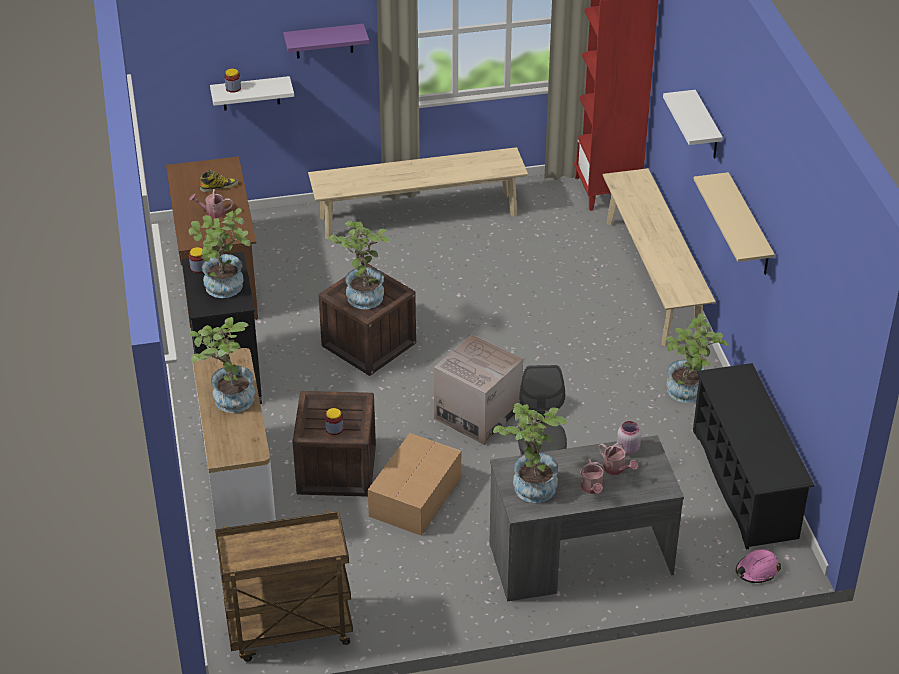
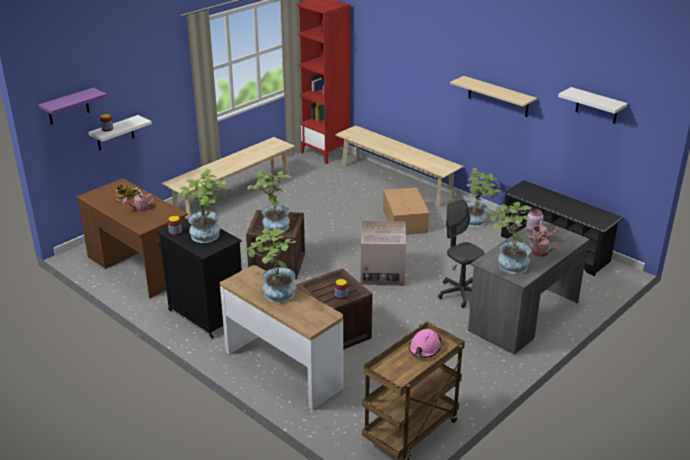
camera: 35 degrees left, 10 degrees down
(324, 41) = (156, 83): purple shelf -> purple shelf (68, 107)
(414, 497) = (397, 327): cardboard box -> cardboard box (404, 221)
(707, 127) = (429, 60): white shelf -> white shelf (597, 106)
(757, 571) = (612, 283): pink hard hat -> pink hard hat (424, 348)

